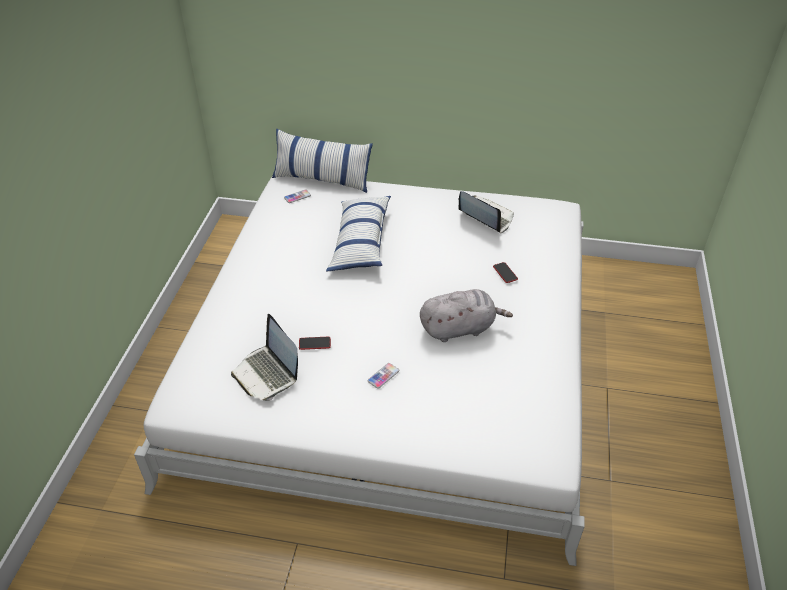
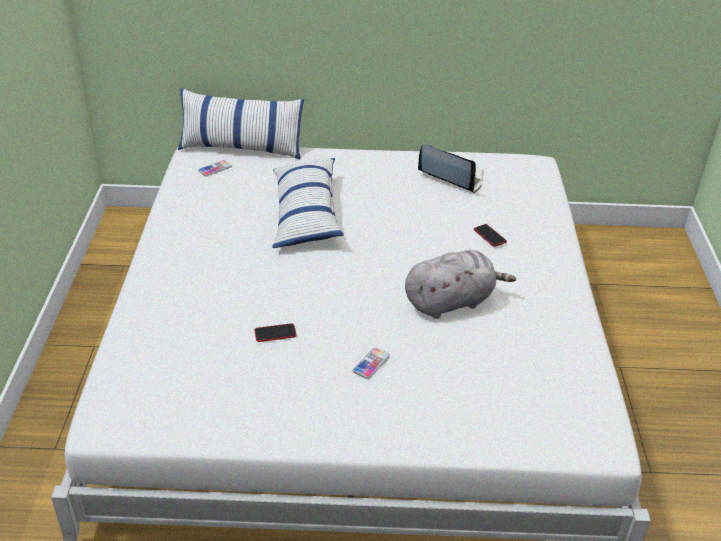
camera: 10 degrees left, 5 degrees down
(267, 373) = (221, 374): laptop -> none

